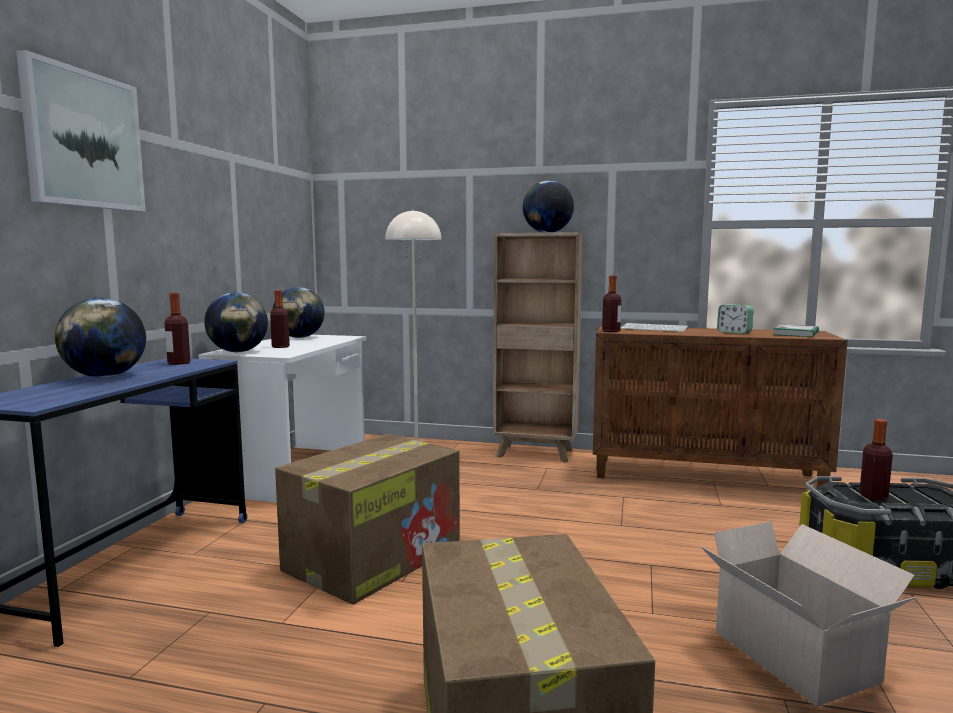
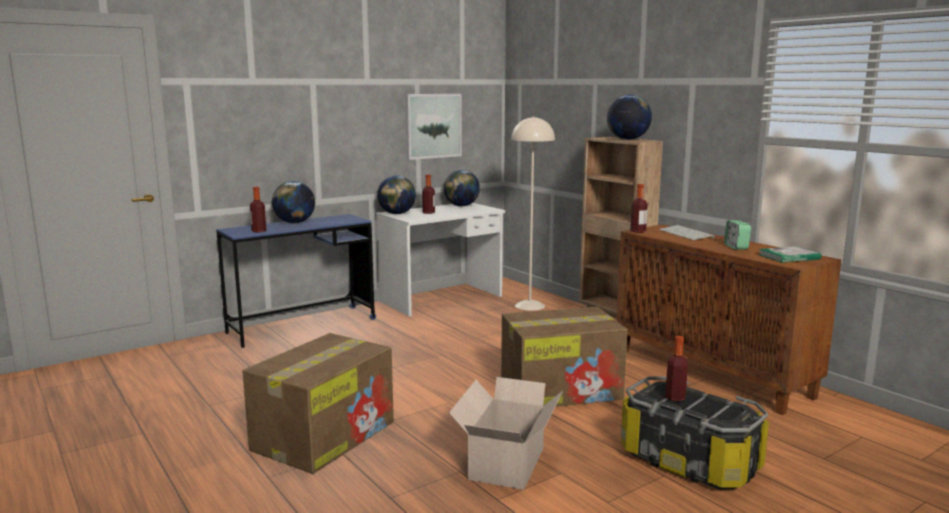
camera: 40 degrees right, 5 degrees up
(83, 140) = (300, 92): picture -> picture (433, 126)
(179, 363) = (342, 218): bottle -> bottle (259, 231)
(375, 556) = (401, 353): cardboard box -> cardboard box (562, 389)

